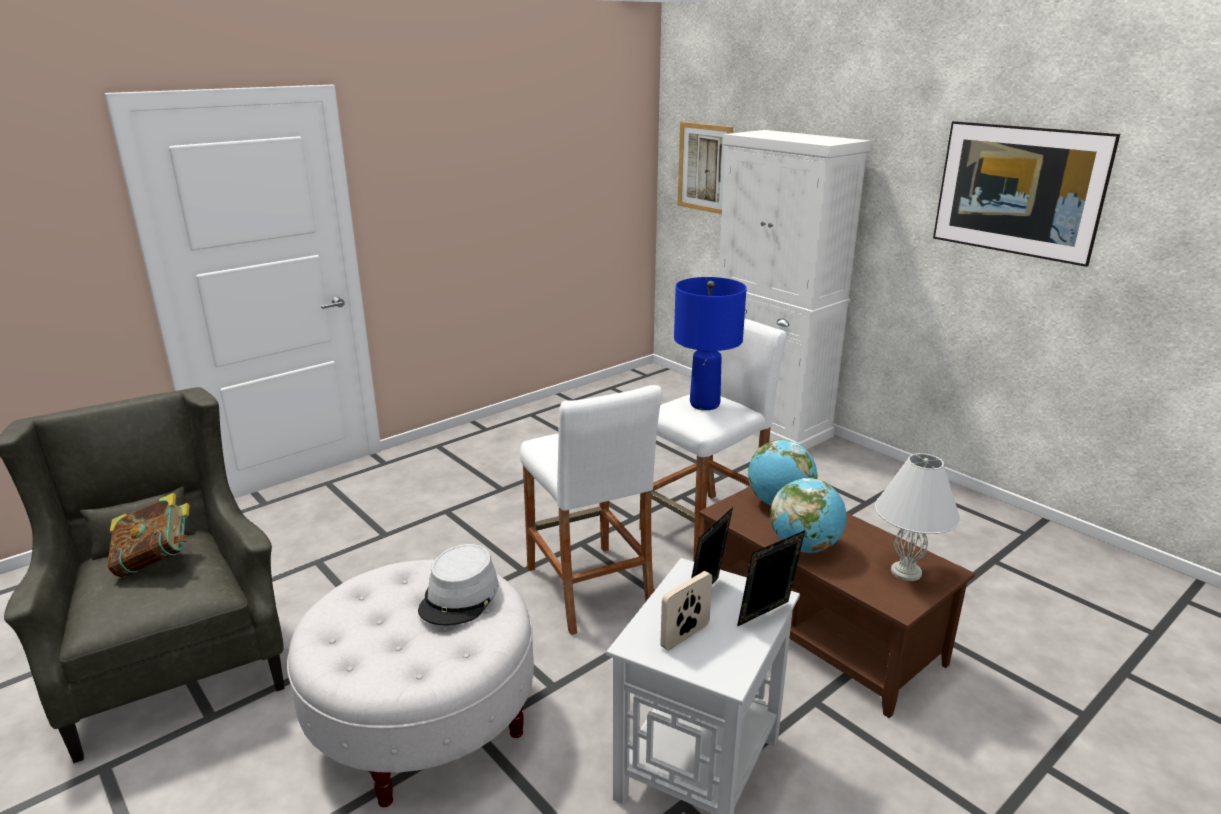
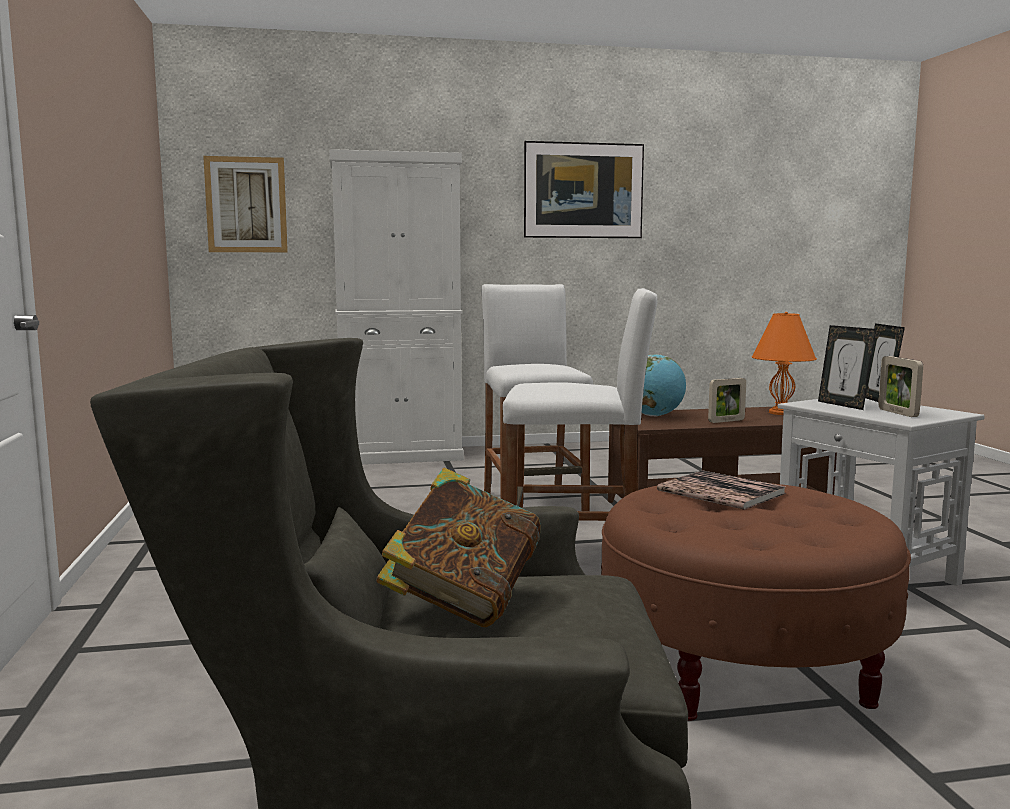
camera: 60 degrees left, 15 degrees down
(423, 721) = (742, 666): white ottoman -> brown ottoman
(460, 597) = (721, 492): grey hat -> book
(704, 404) = (533, 364): blue table lamp -> none
(804, 547) = (726, 421): globe -> picture frame
(906, 572) = (780, 413): white table lamp -> orange table lamp

